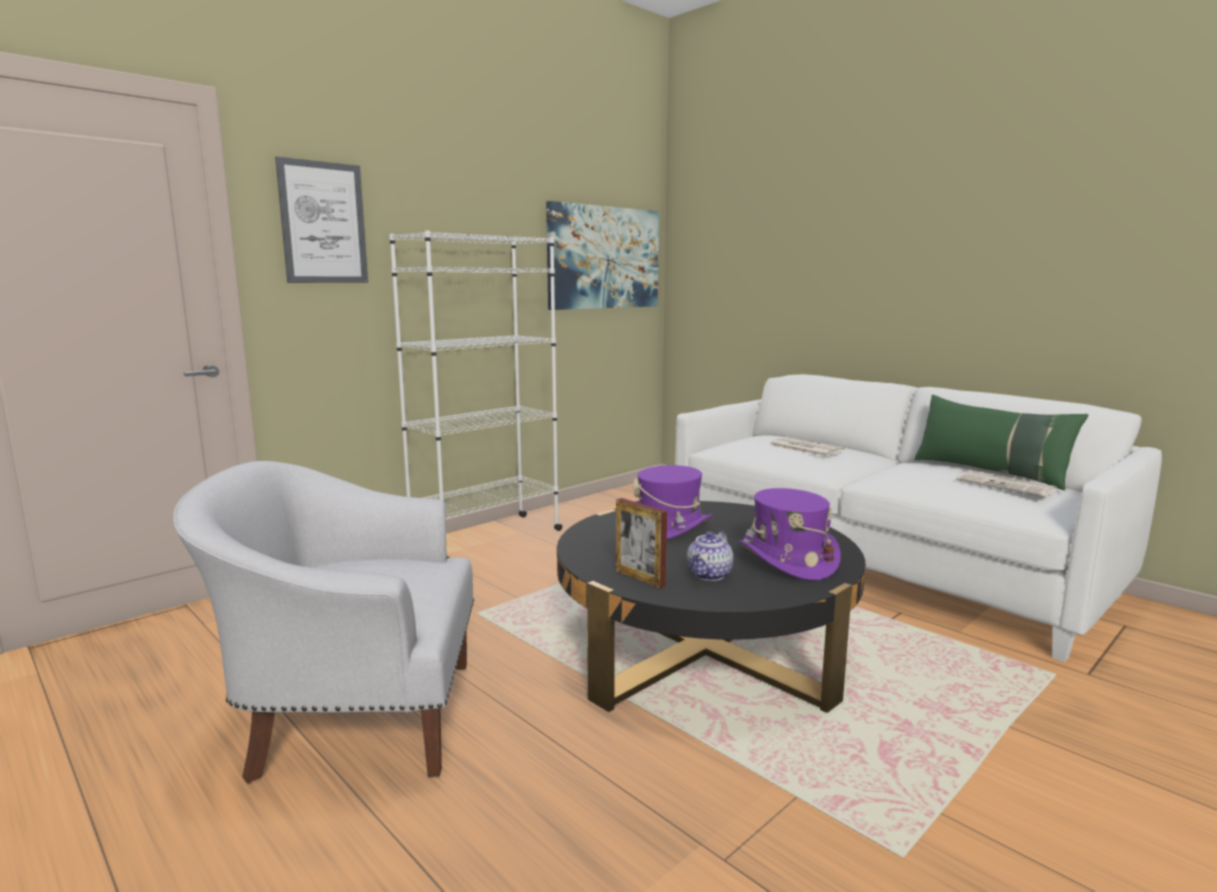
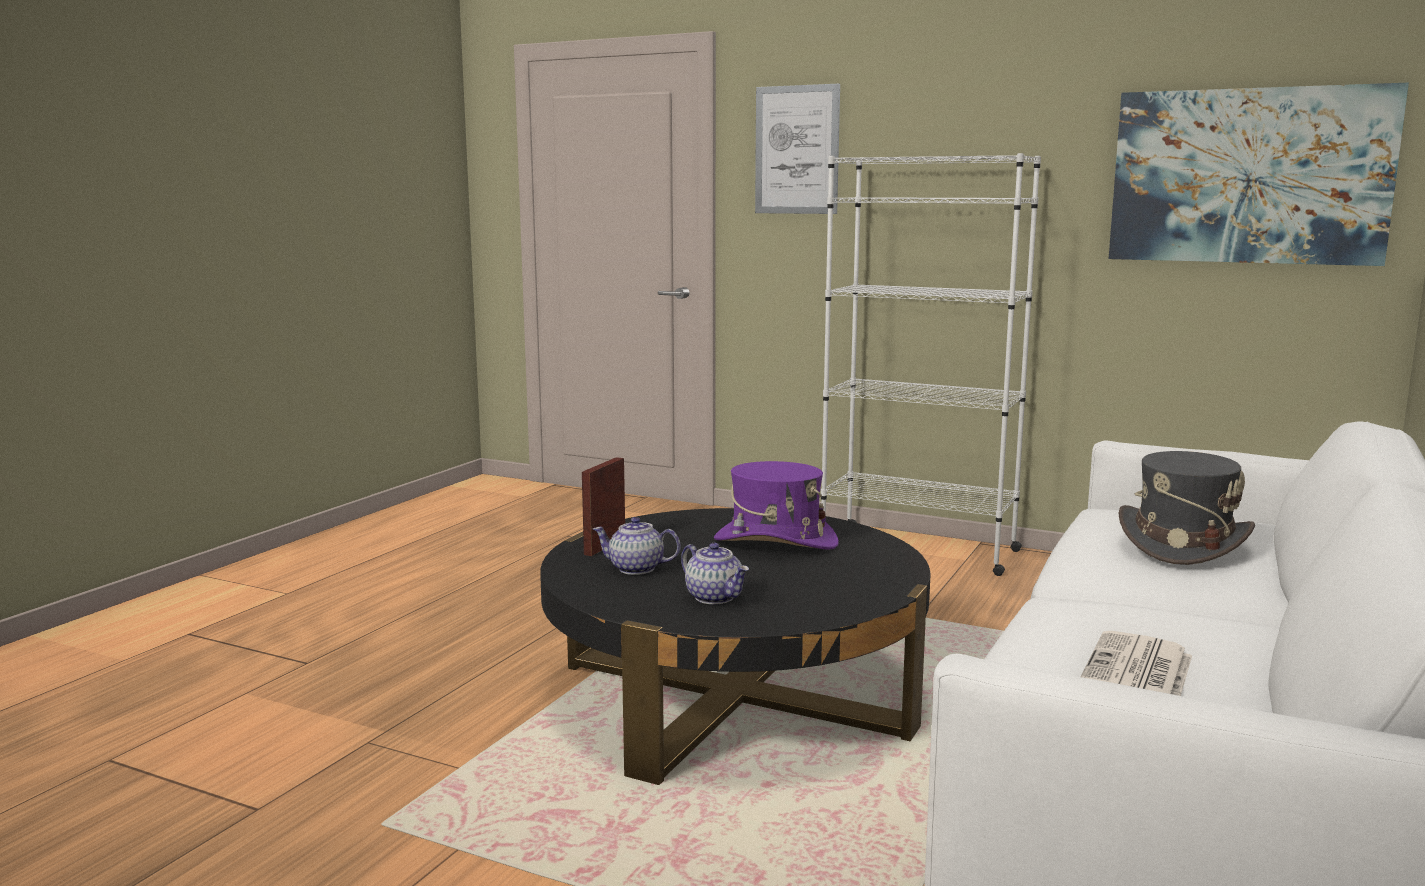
camera: 70 degrees right, 0 degrees up
(356, 717) = (512, 585): white armchair -> none
(787, 560) = (715, 597): purple hat -> teapot
(804, 448) = (1182, 543): newspaper -> grey hat
(990, 472) = (1256, 677): green pillow -> none

